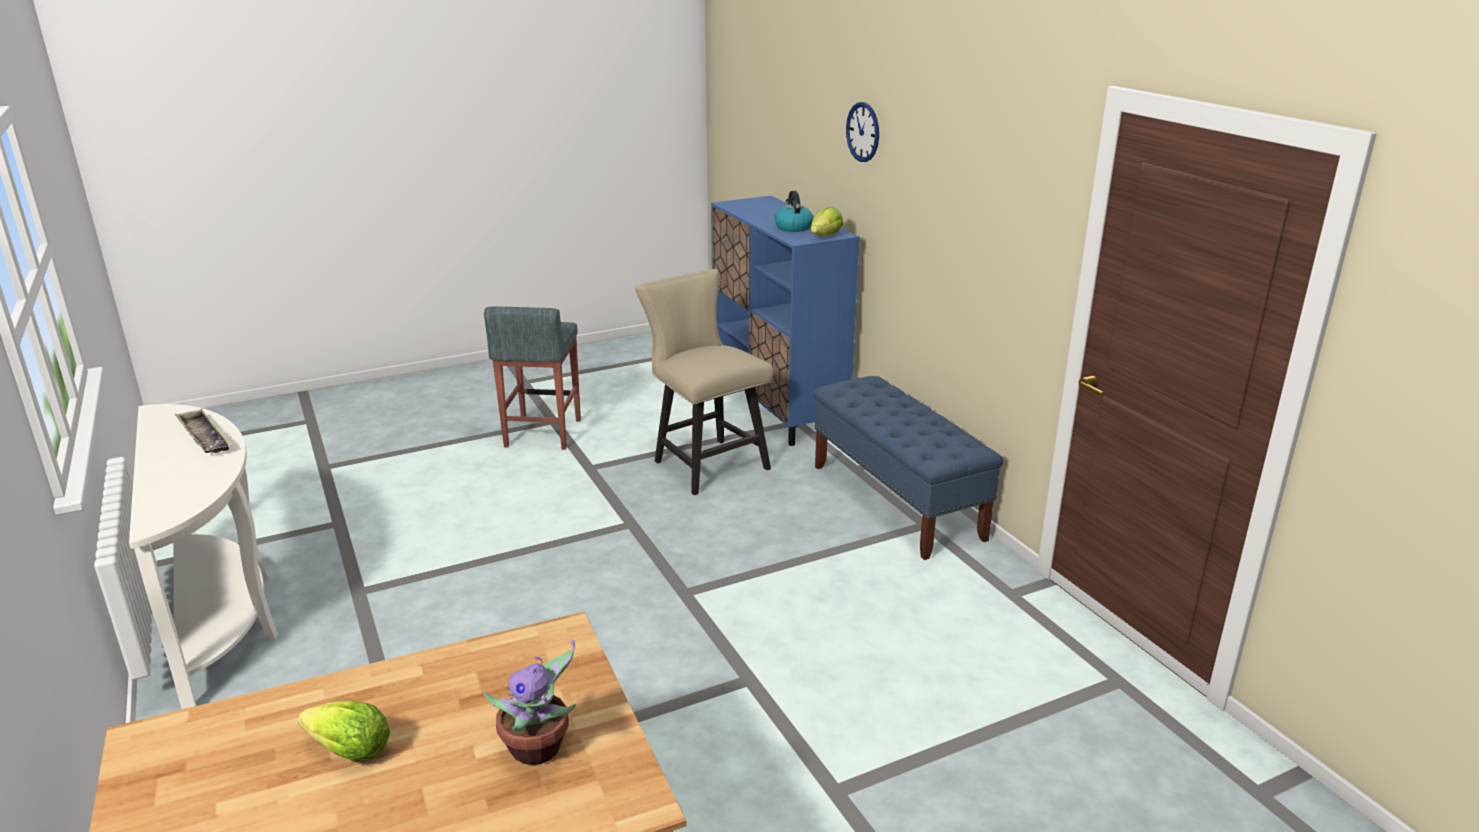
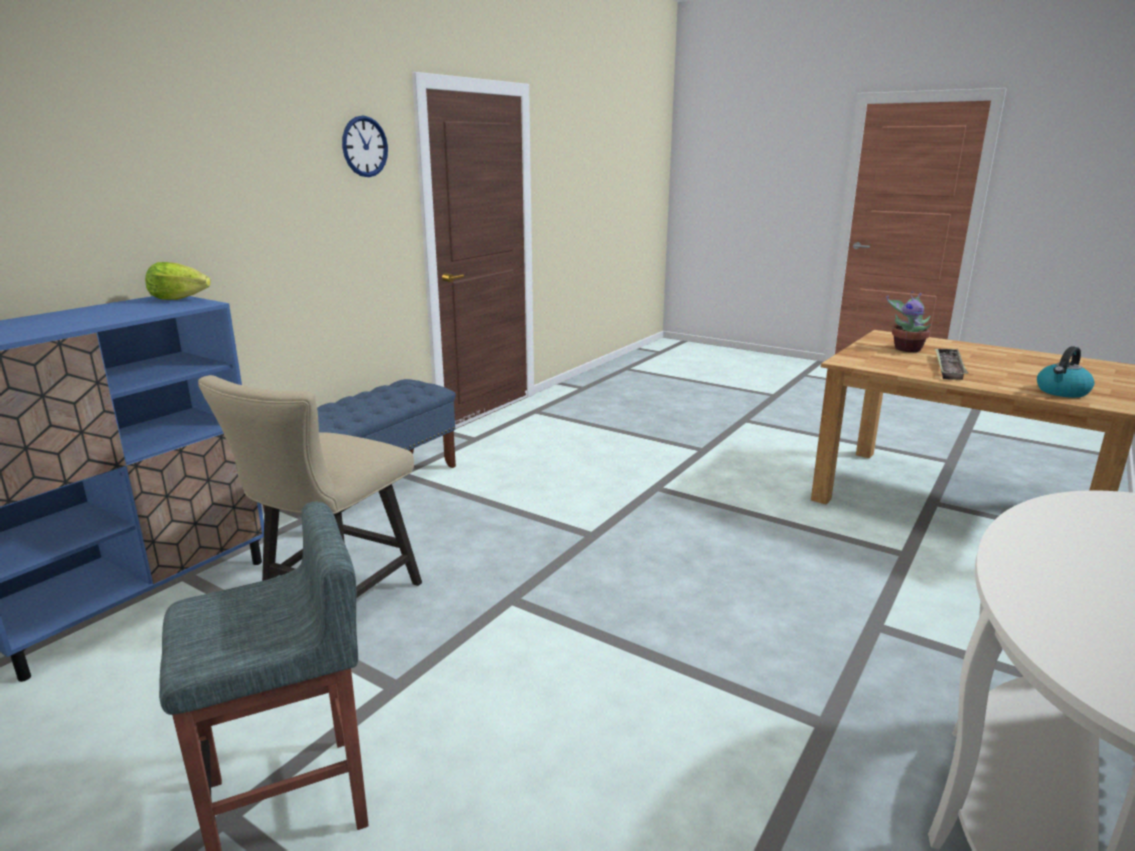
camera: 120 degrees left, 5 degrees down
(205, 437) = (1038, 584): tray -> tray (948, 368)
(350, 751) = (996, 371): lettuce -> none
(793, 227) = (128, 311): kettle -> kettle (1062, 392)
(863, 132) = (123, 161): wall clock -> wall clock (364, 146)

